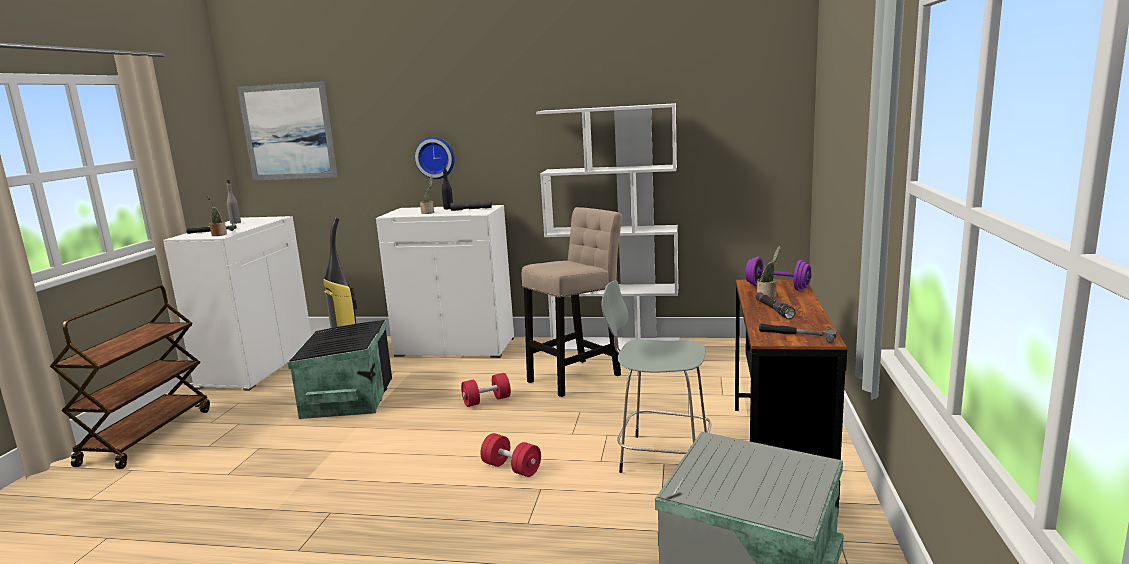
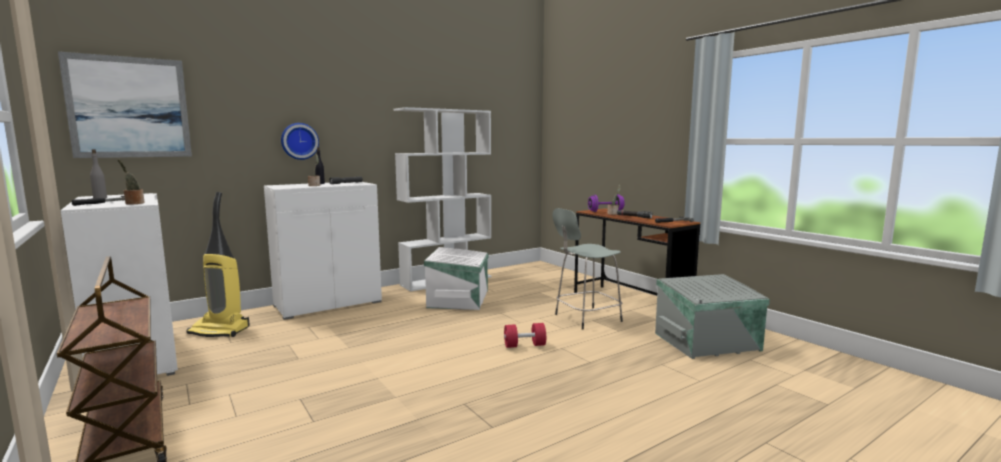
camera: 45 degrees left, 5 degrees down
(346, 398) = (304, 350): black storage box -> none
(487, 401) = (429, 323): red dumbbell -> none
(578, 376) = (459, 299): beige stool -> white storage box

